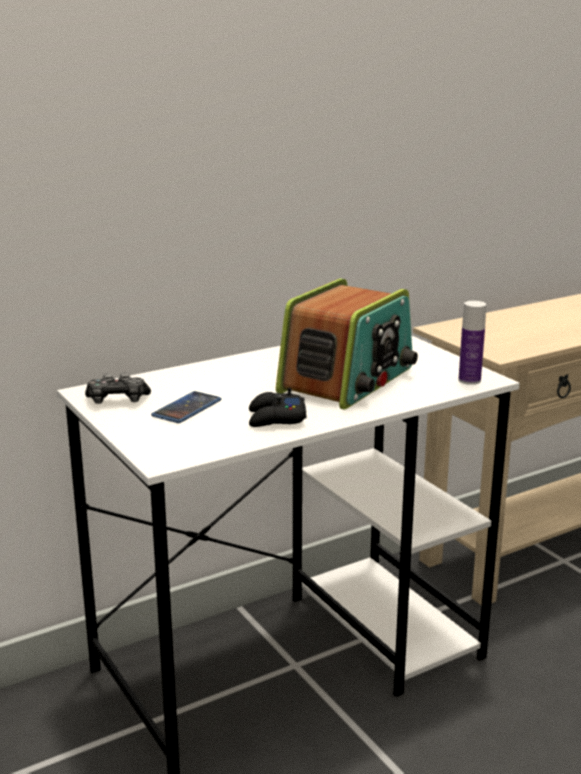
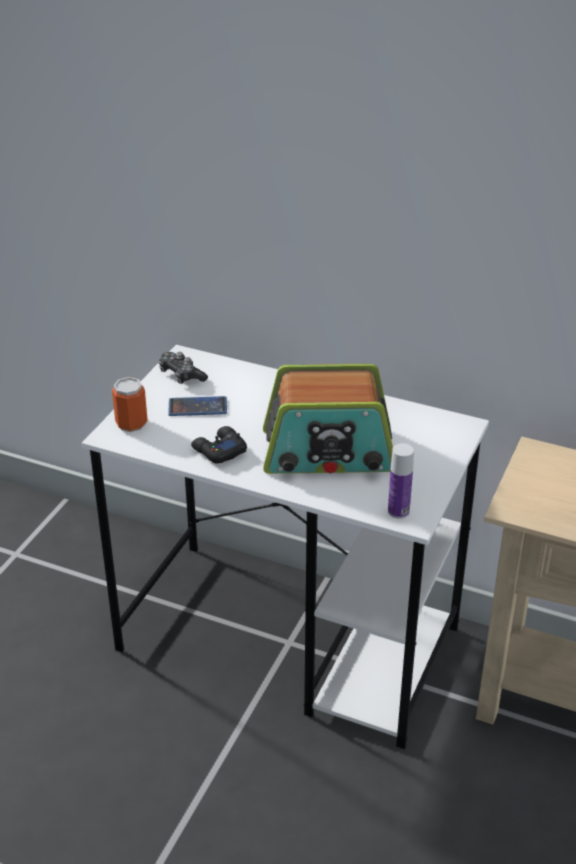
camera: 55 degrees right, 15 degrees up
(160, 443) = (131, 423): none -> can

